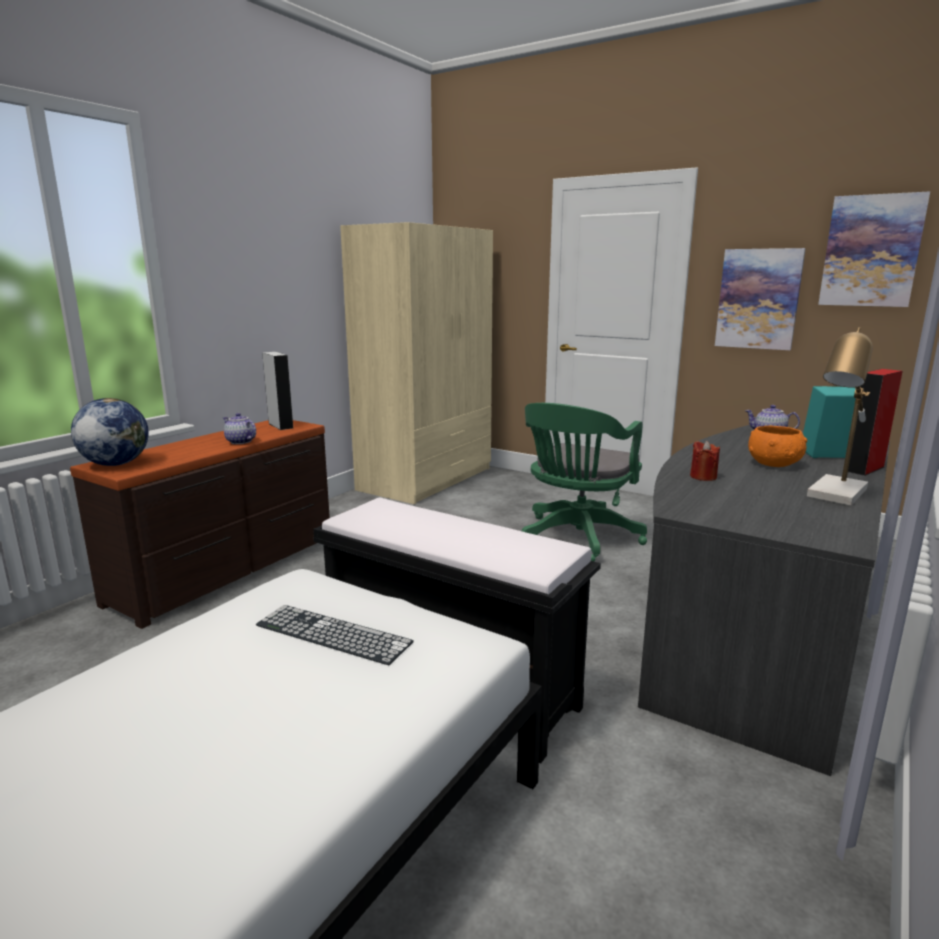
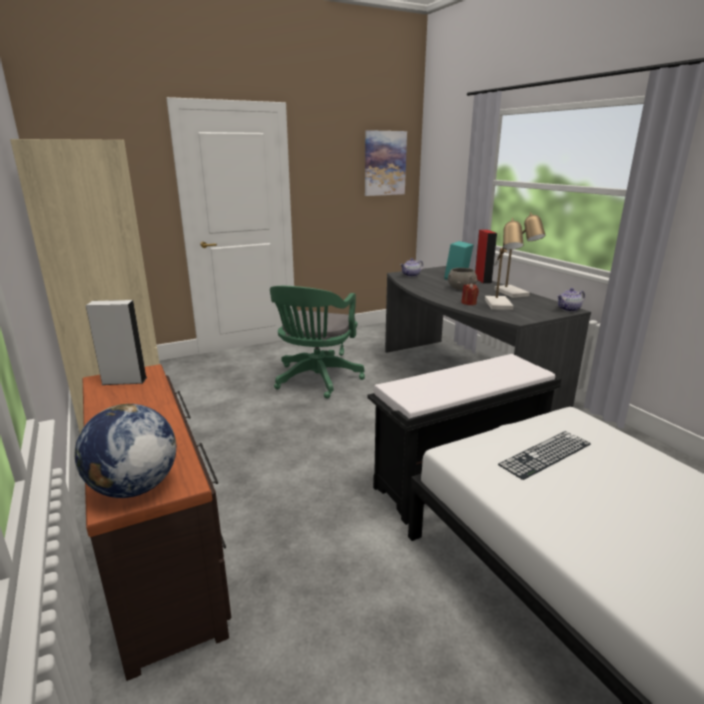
camera: 60 degrees left, 5 degrees up
(240, 442) = (156, 407): teapot -> teapot (569, 310)
(576, 539) = (315, 380): green office chair -> green office chair turned 45 degrees clockwise
(733, 494) = (500, 306): none -> table lamp
(758, 299) = (334, 194): picture -> none
(774, 464) = (461, 288): orange bowl -> grey bowl

